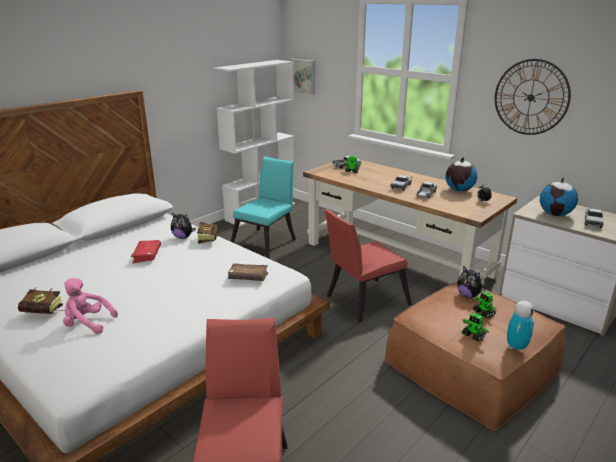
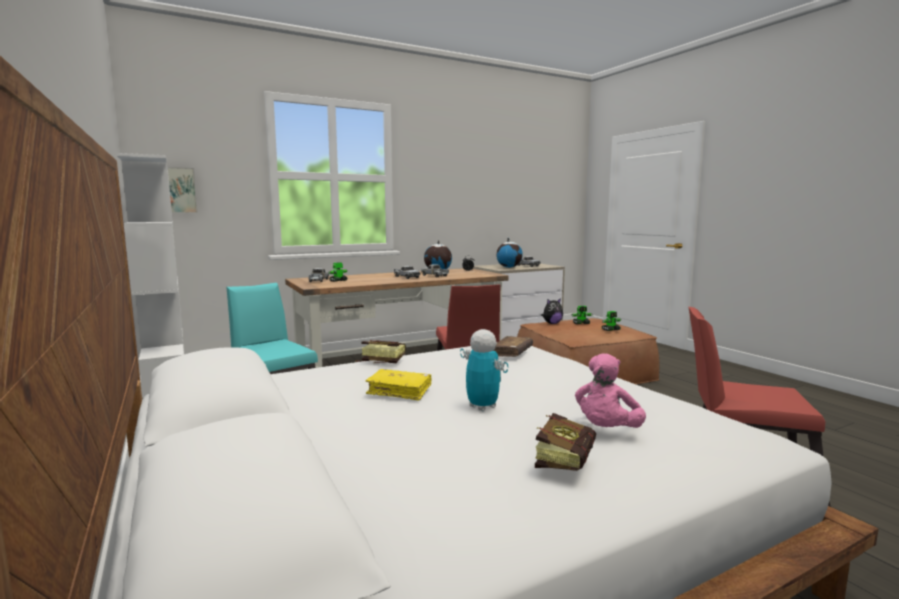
camera: 70 degrees left, 15 degrees down
(147, 255) = (399, 391): red book -> yellow book
(183, 237) = (353, 373): plush toy -> none
(516, 347) = (626, 325): toy robot -> toy robot (482, 407)
(531, 97) = (452, 188): wall clock -> none

